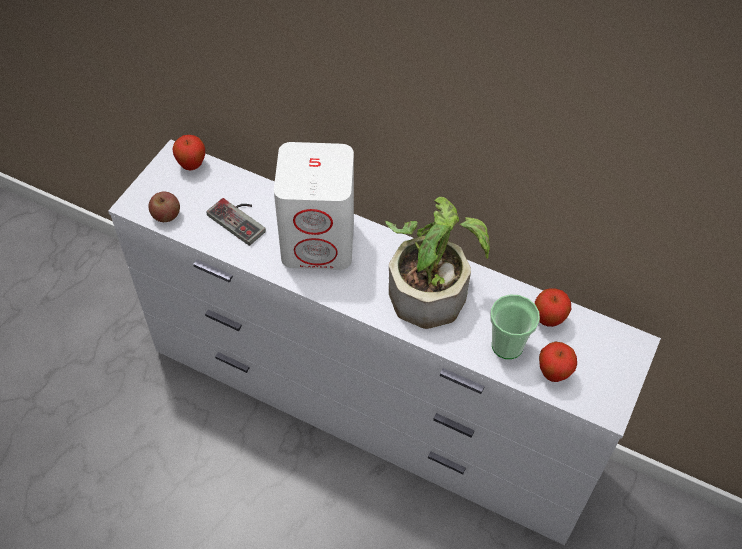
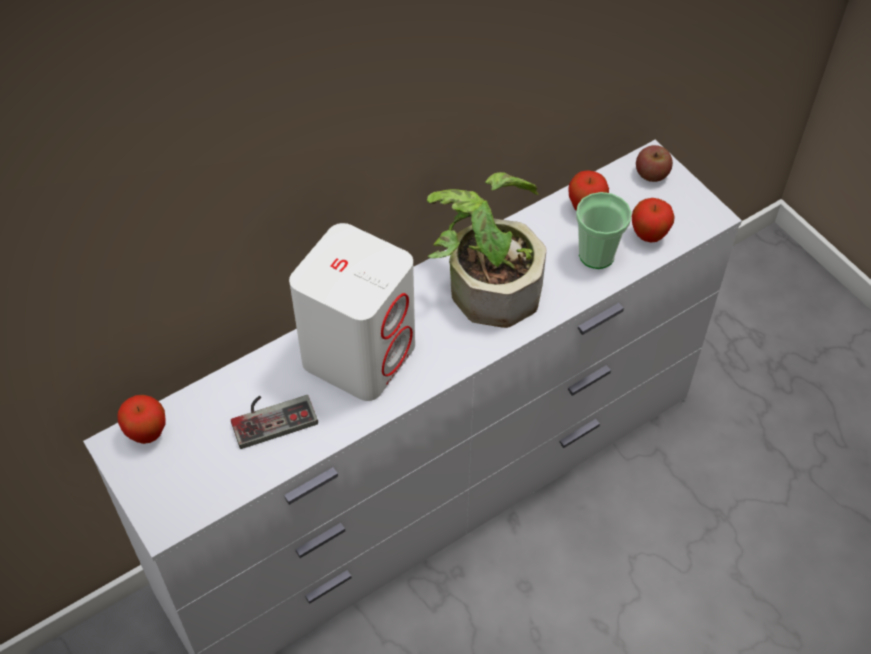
camera: 60 degrees left, 0 degrees up
(166, 215) = (208, 493): apple -> apple (651, 174)

